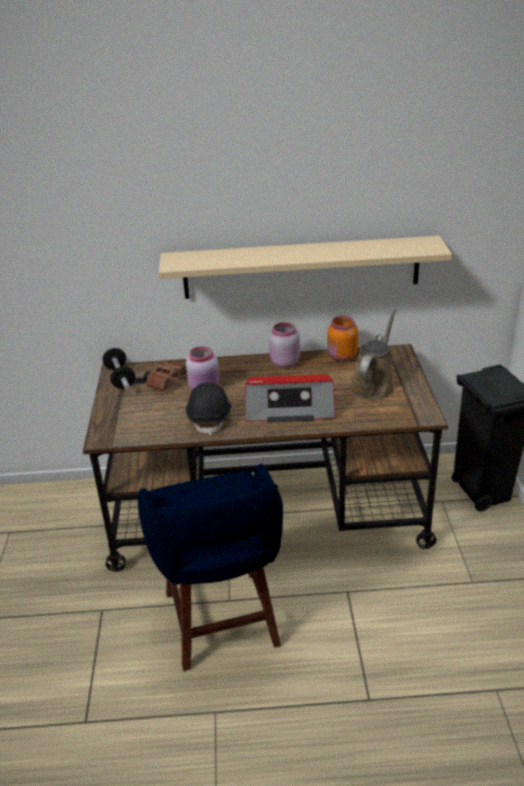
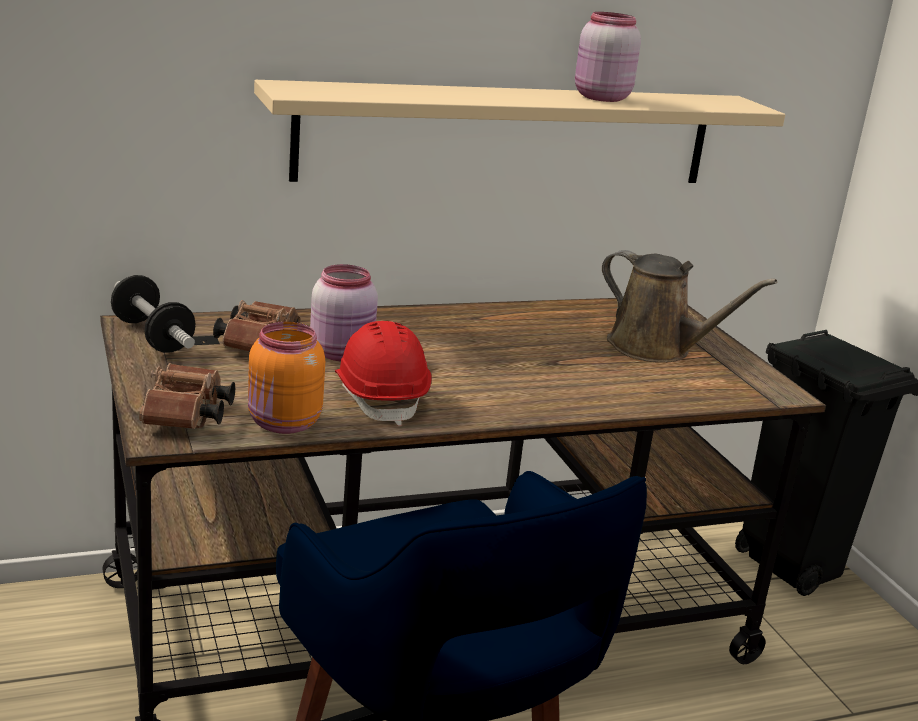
camera: 20 degrees left, 10 degrees down
(116, 428) = (186, 417): none -> brown binoculars
(210, 417) = (380, 397): black hard hat -> red hard hat
(284, 363) = (472, 317): pink jar -> pink jar (600, 97)
(289, 409) = (529, 383): radio -> none
(341, 357) = (571, 310): orange jar -> orange jar (283, 424)
(373, 385) = (656, 349): brown watering can -> brown watering can turned 120 degrees clockwise

